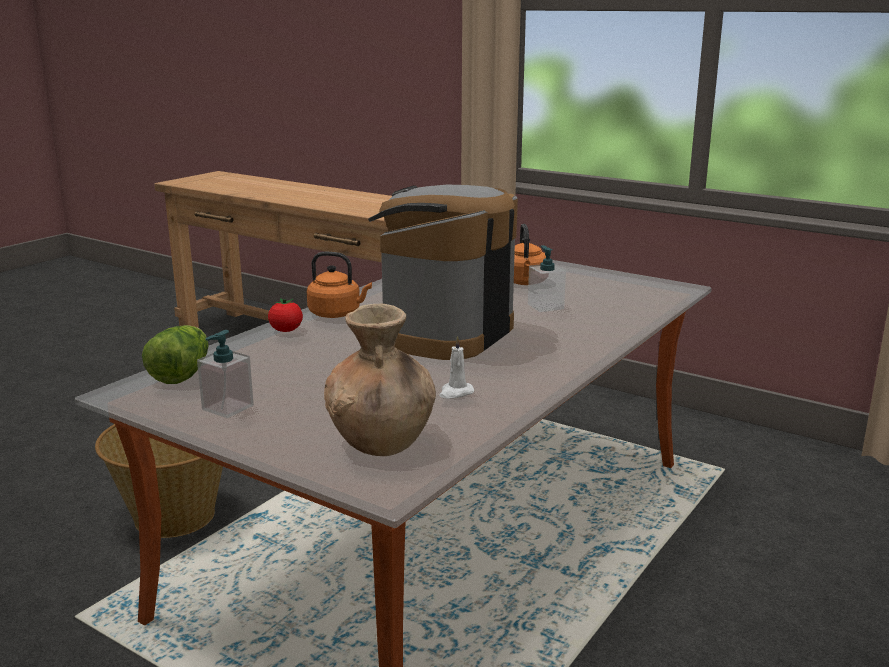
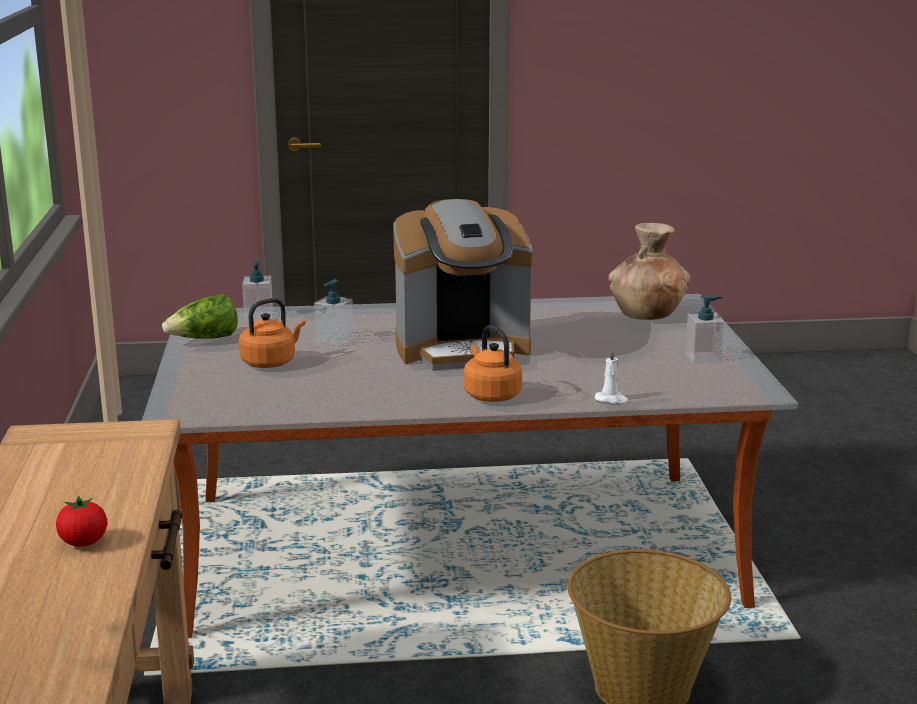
camera: 130 degrees left, 0 degrees up
(181, 373) = (700, 390): lettuce -> lettuce (204, 339)
(286, 330) = (563, 395): tomato -> tomato (84, 543)
(455, 393) = (555, 318): white candle -> white candle (611, 399)
(649, 300) = (258, 317): none -> soap dispenser

